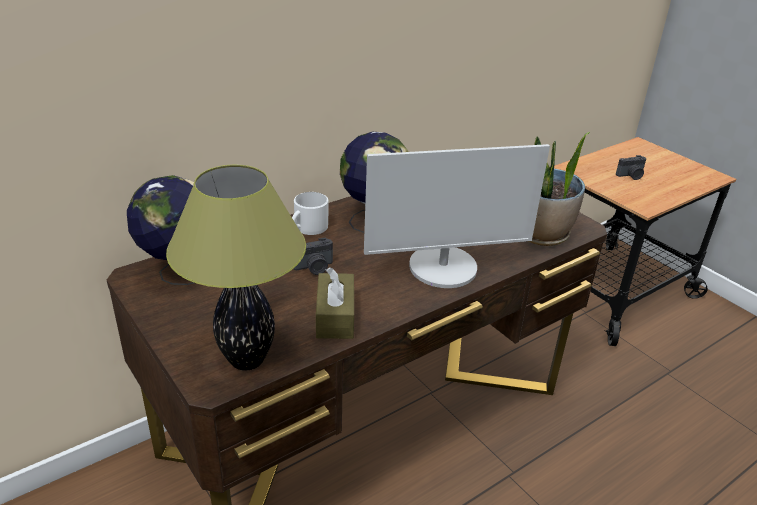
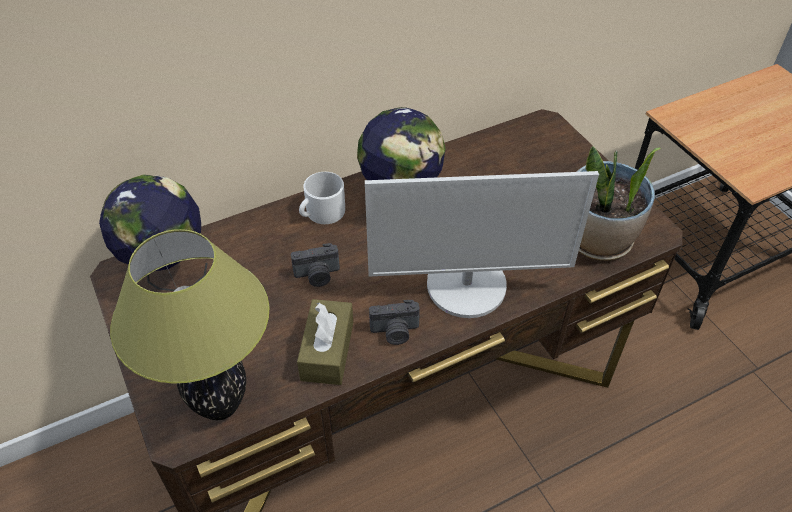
camera: 10 degrees right, 15 degrees up
(631, 176) = (749, 131): camera -> camera (395, 332)

